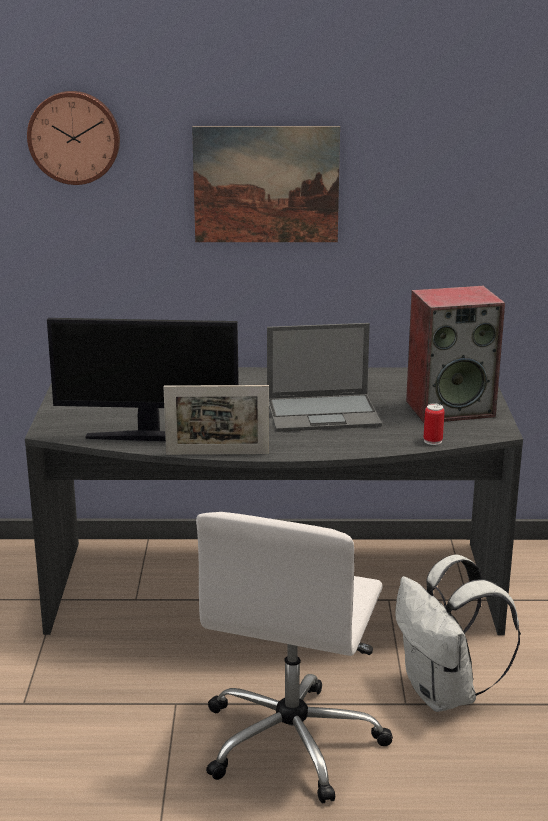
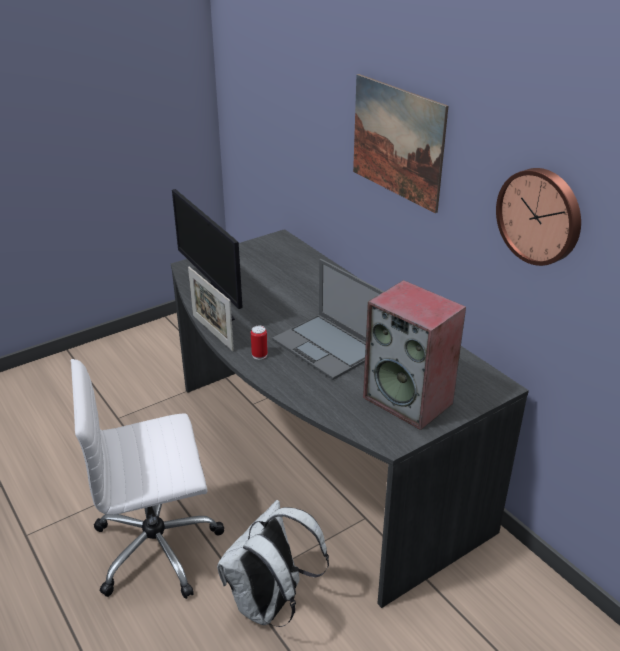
camera: 55 degrees right, 10 degrees up
(74, 137) = (301, 62): wall clock -> wall clock (540, 215)
(432, 441) = (333, 414): can -> can (259, 355)

